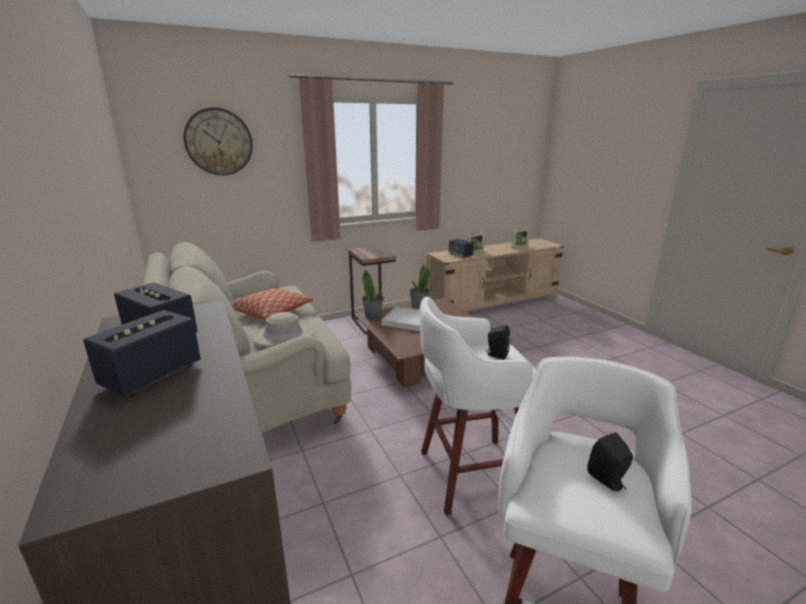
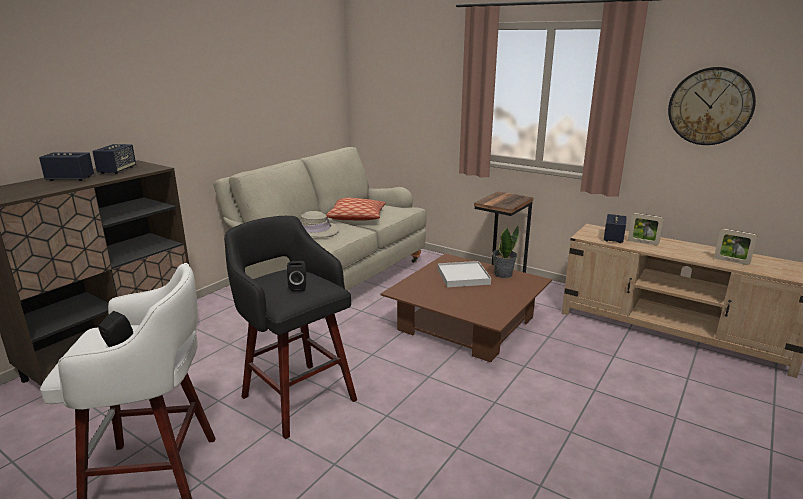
camera: 60 degrees right, 0 degrees up
(218, 142) = (404, 68): wall clock -> wall clock (710, 106)
(373, 316) = (451, 261): potted plant -> none
(469, 474) = (297, 396): white stool -> black stool

